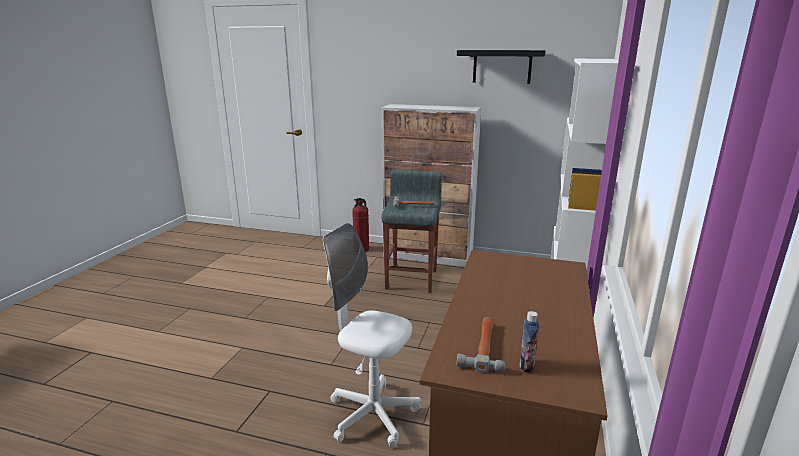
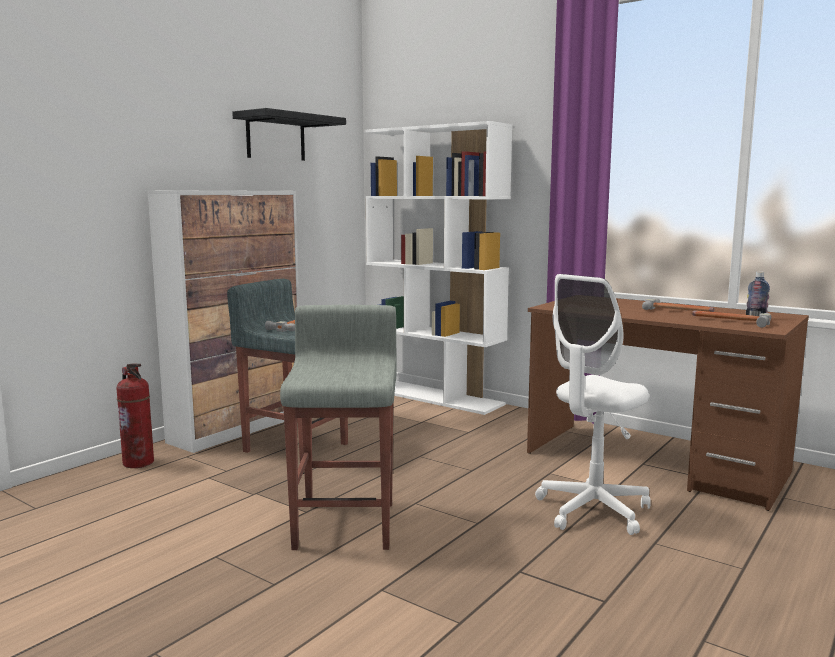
camera: 70 degrees left, 10 degrees down
(313, 320) = (346, 524): none -> grey stool
(526, 316) = (678, 311): none -> hammer

